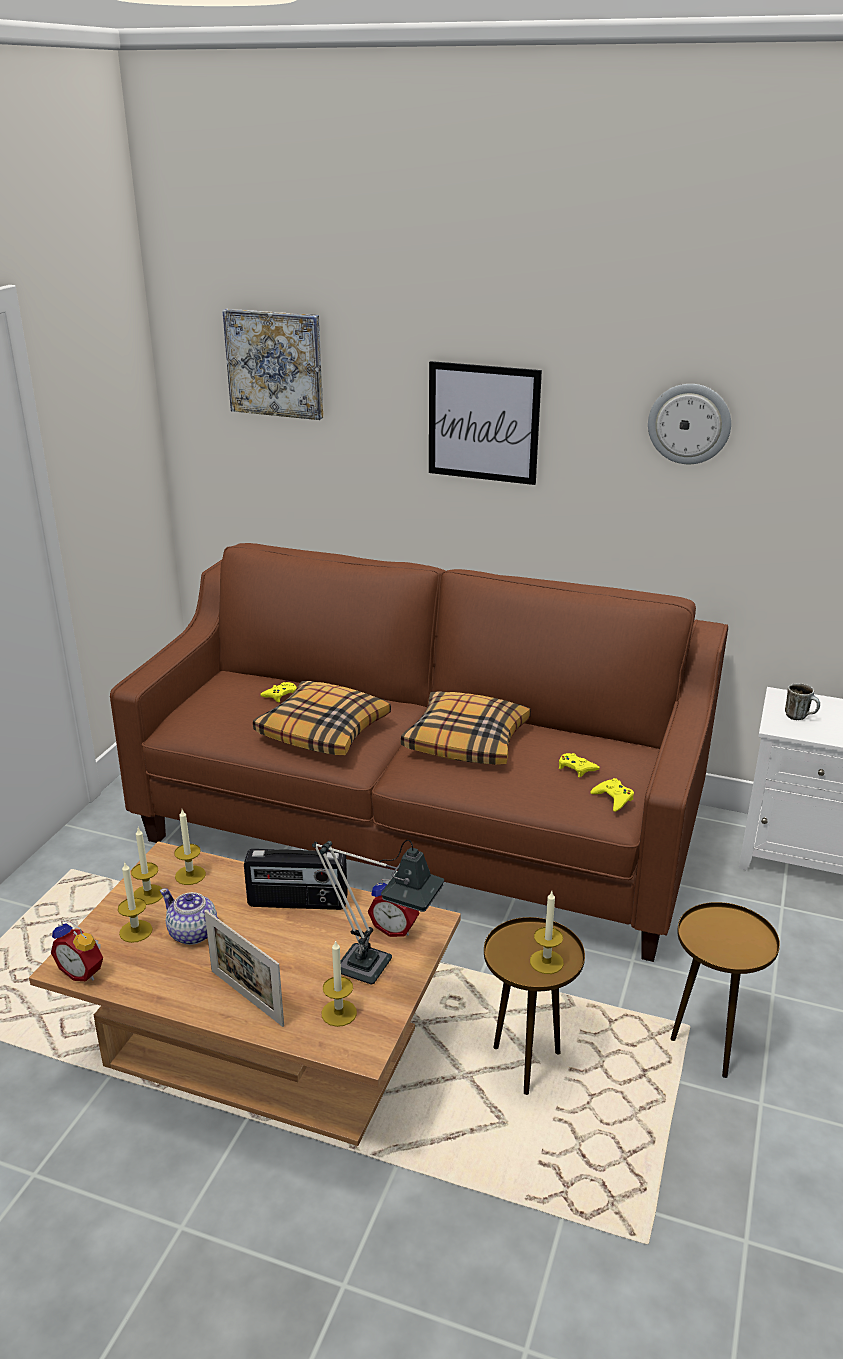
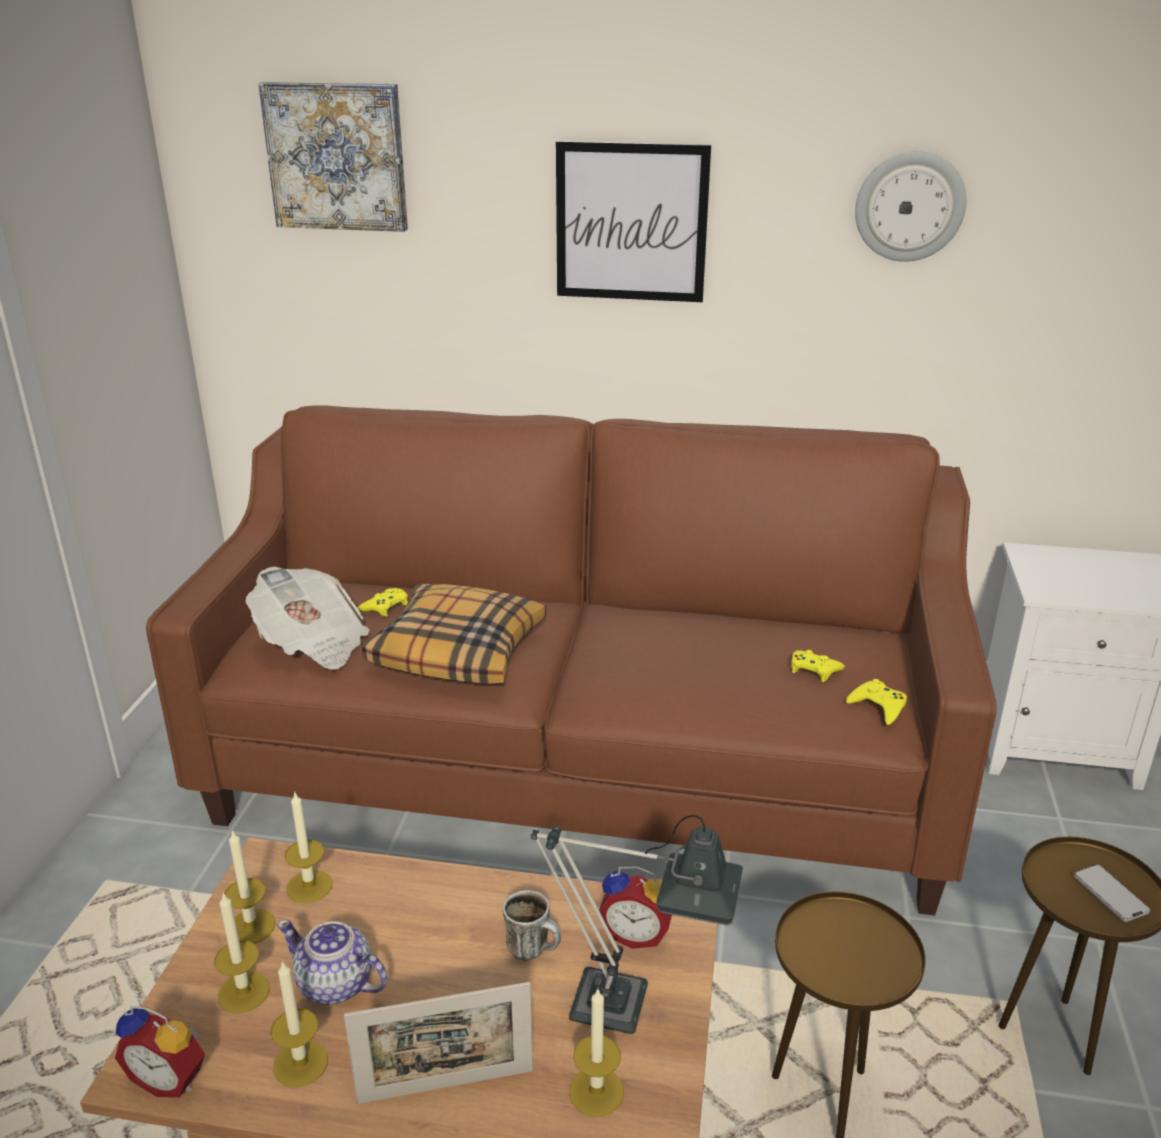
camera: 10 degrees left, 0 degrees up
(223, 716) = (312, 643): none -> newspaper
(246, 998) = (446, 1086): picture frame -> picture frame turned 45 degrees counterclockwise
(297, 903) = (481, 911): radio -> none
(467, 740) = (656, 646): pillow -> none
(546, 962) = (871, 960): candle -> candle (300, 1063)
(737, 942) = (1110, 894): none -> phone
(800, 717) = (1062, 576): mug -> mug (534, 950)

